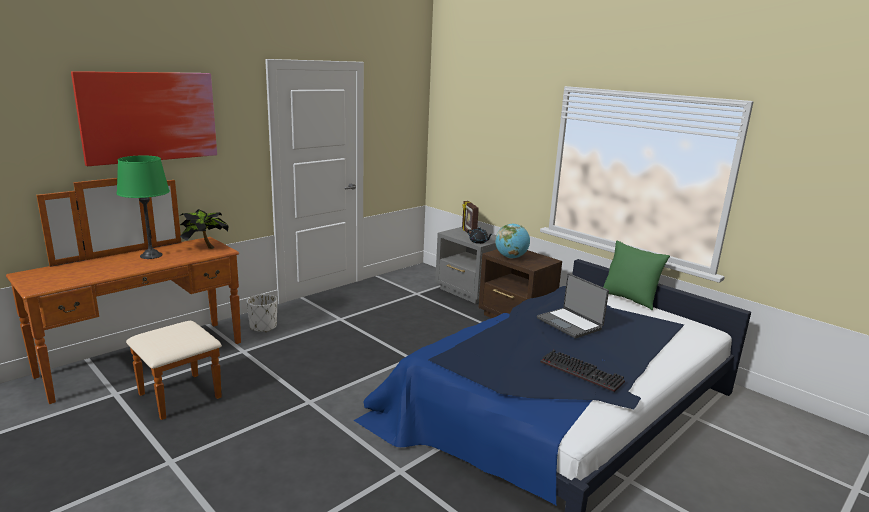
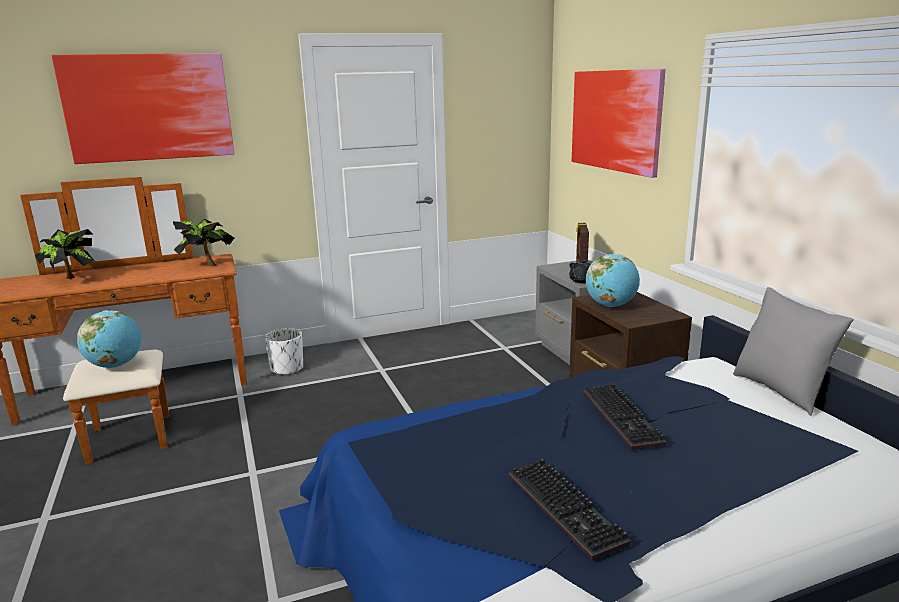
camera: 25 degrees right, 0 degrees up
(93, 268) = (71, 279): none -> potted plant
(151, 255) = (142, 270): green table lamp -> none
(176, 336) = (115, 365): none -> globe
(490, 131) = (615, 120): none -> picture
(570, 323) = (624, 418): laptop -> keyboard
(629, 299) = (780, 391): green pillow -> grey pillow

